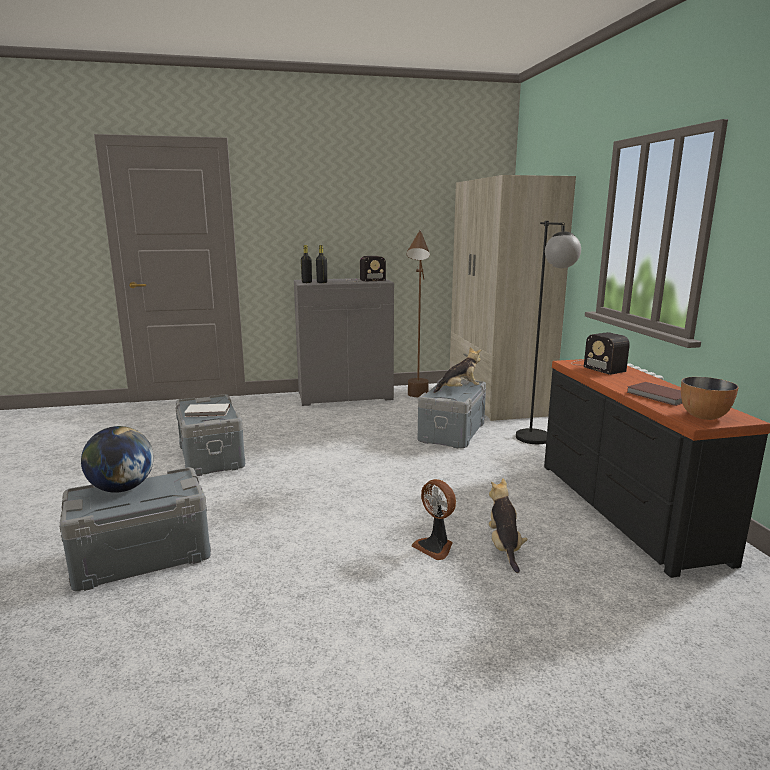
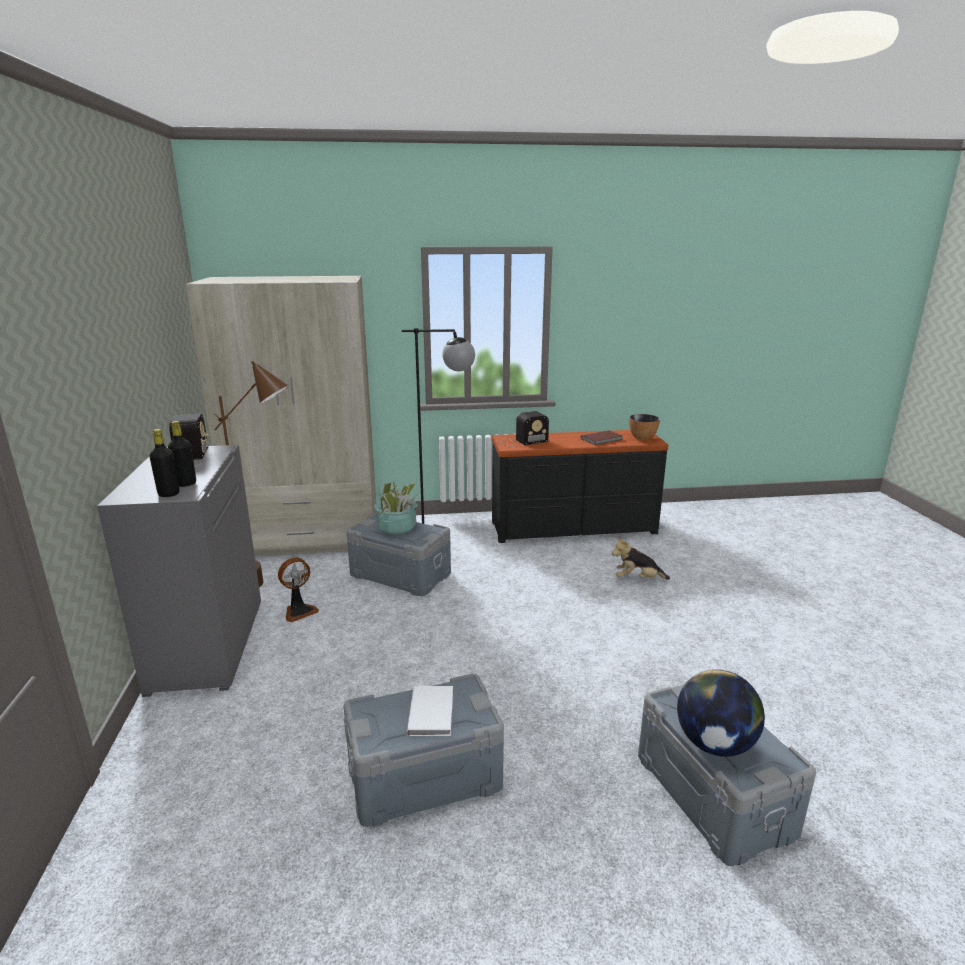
camera: 85 degrees left, 5 degrees up
(435, 547) = (643, 607): fan -> fan (299, 611)
(459, 389) = (397, 527): plush toy -> potted plant

